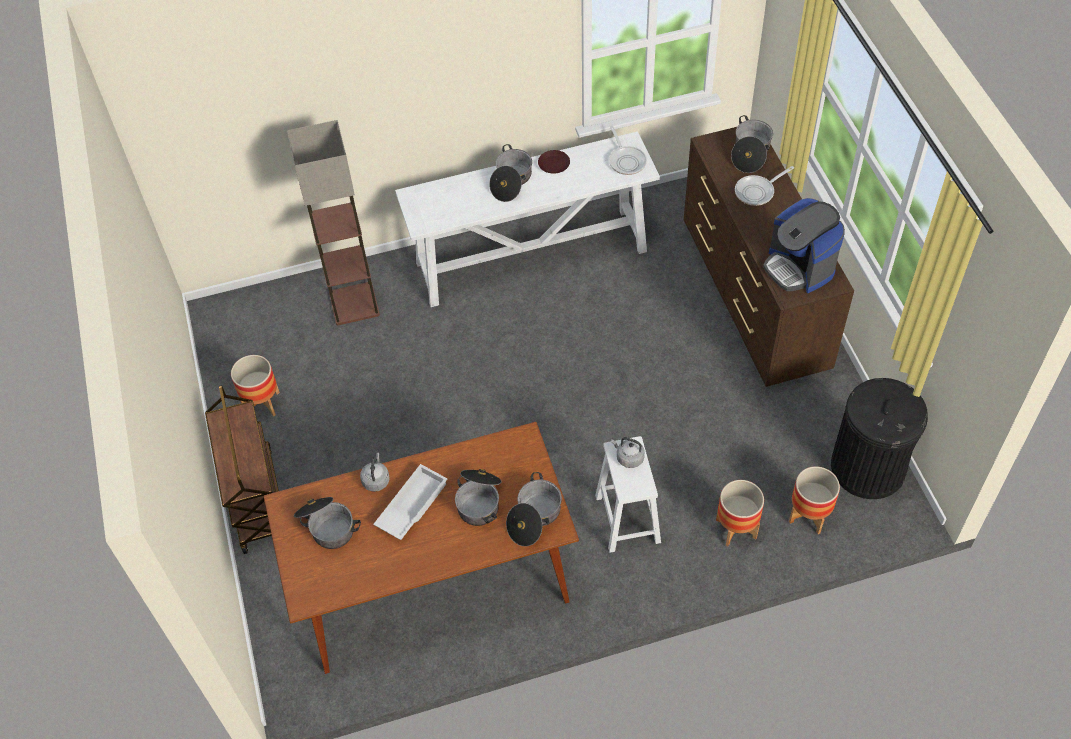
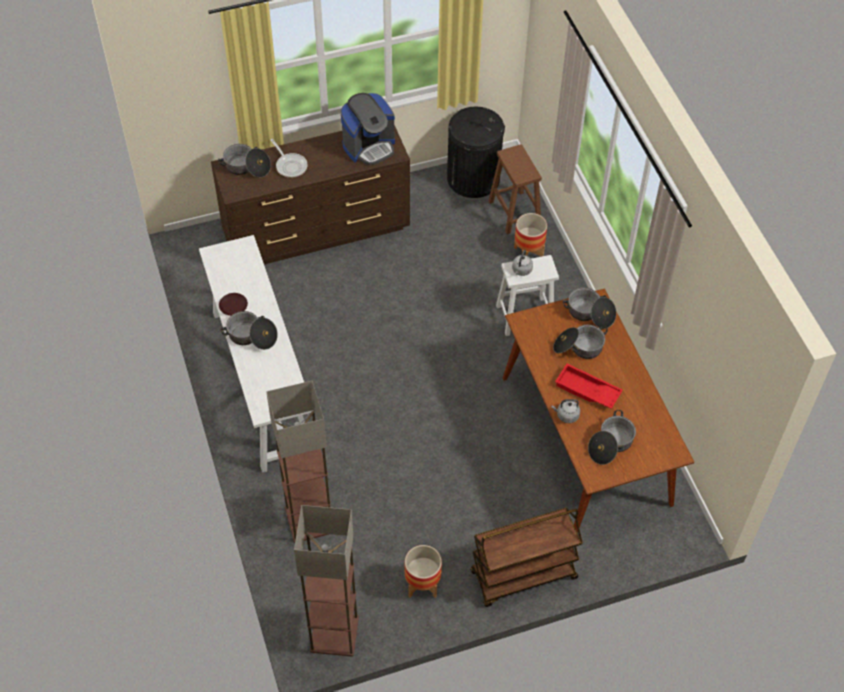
camera: 95 degrees left, 0 degrees up
(222, 329) = (335, 633): none -> floor lamp
(411, 505) = (586, 390): white tray -> red tray
(626, 160) = (233, 256): frying pan -> none
(809, 516) = (515, 213): planter -> brown stool

